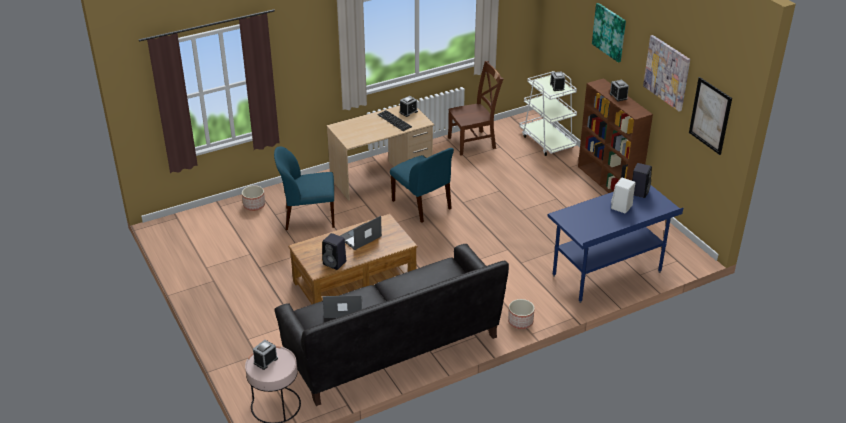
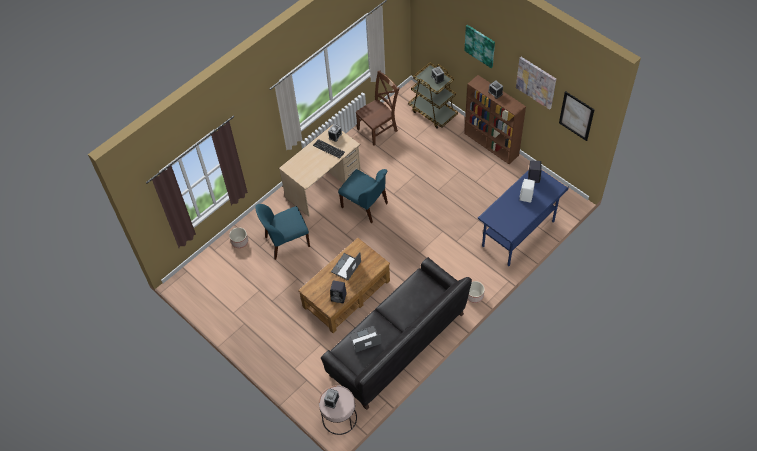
camera: 15 degrees left, 20 degrees up
(547, 141) = (433, 112): white cart -> brown cart

